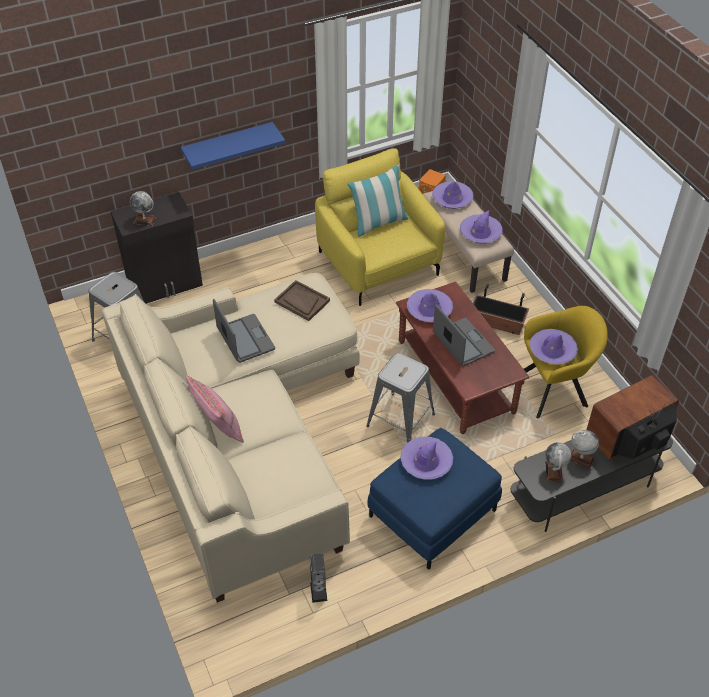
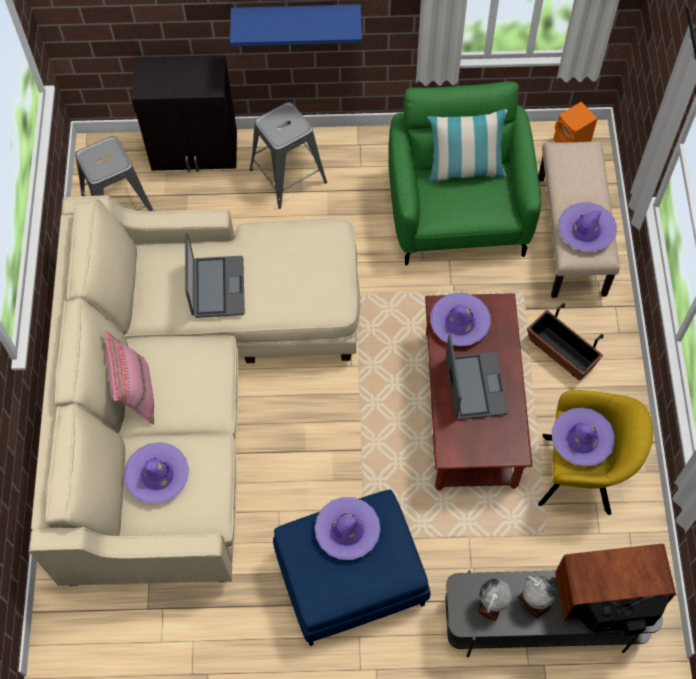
camera: 25 degrees right, 15 degrees up
(144, 220) = (166, 85): globe -> none
(302, 301) = (307, 259): brown tray -> none
(318, 591) = (179, 619): speaker -> none
(379, 263) = (458, 212): yellow armchair -> green armchair
(400, 420) = (375, 442): grey stool -> grey stool (288, 176)
(452, 199) = (577, 165): purple hat -> purple hat (157, 475)

